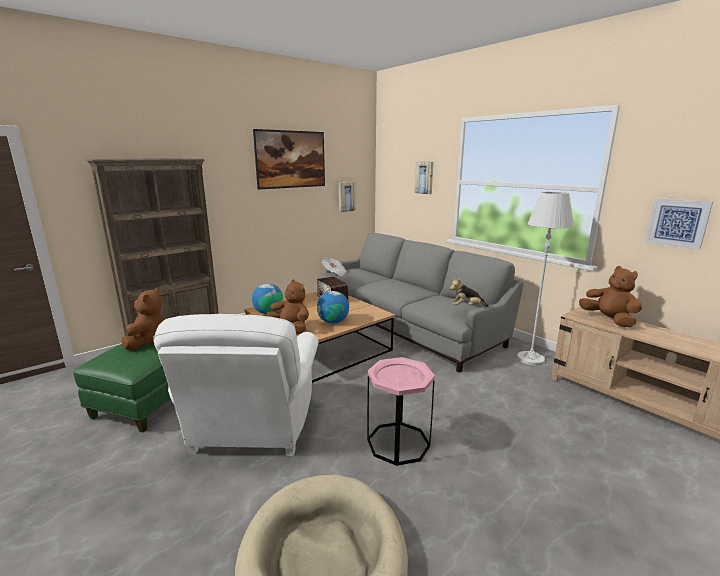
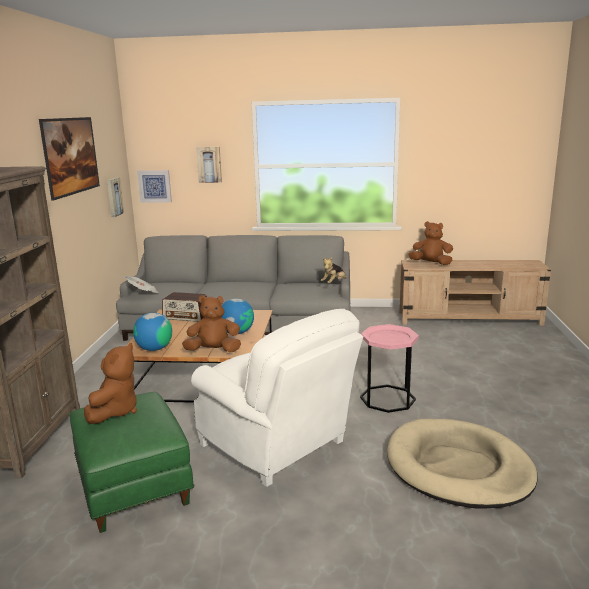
camera: 45 degrees left, 0 degrees up
(147, 341) = (115, 411): brown plush toy -> brown plush toy turned 60 degrees clockwise
(530, 359) = (372, 317): white floor lamp -> none
(677, 223) = (451, 183): picture -> picture (154, 186)

